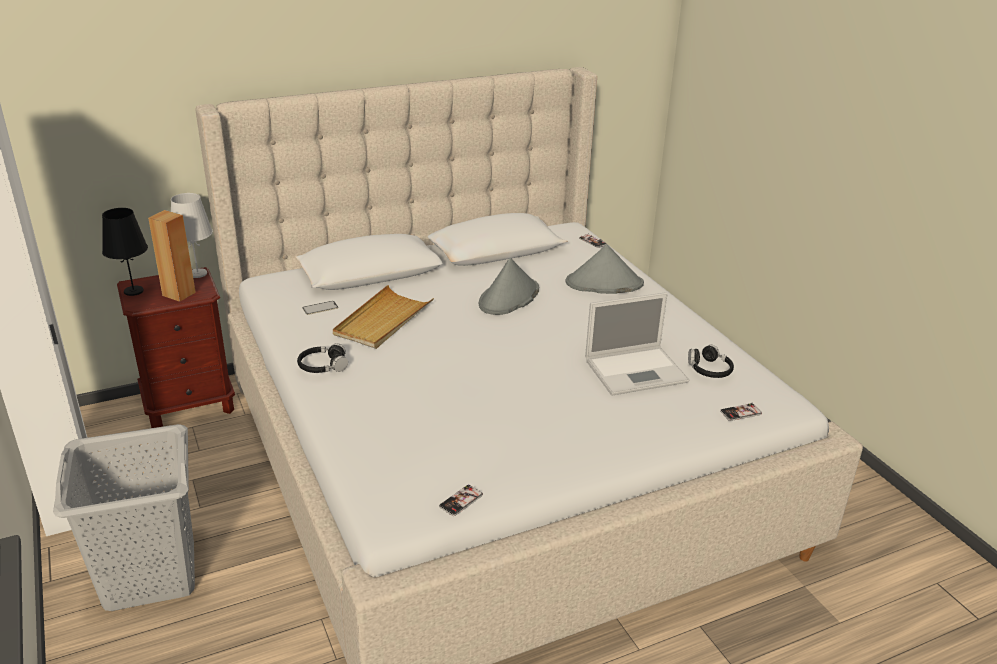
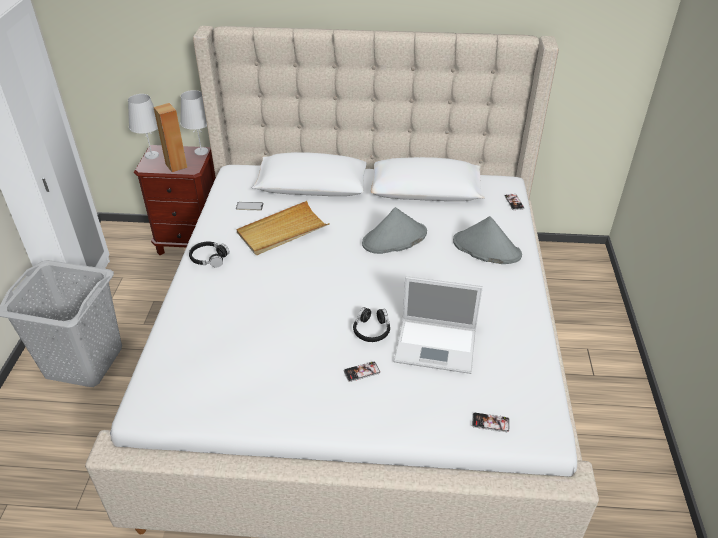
camera: 30 degrees right, 10 degrees up
(133, 291) = (151, 155): black table lamp -> white table lamp
(461, 501) = (200, 413): phone -> phone (361, 372)
(709, 369) = (502, 367): black headphones -> black headphones (371, 330)

